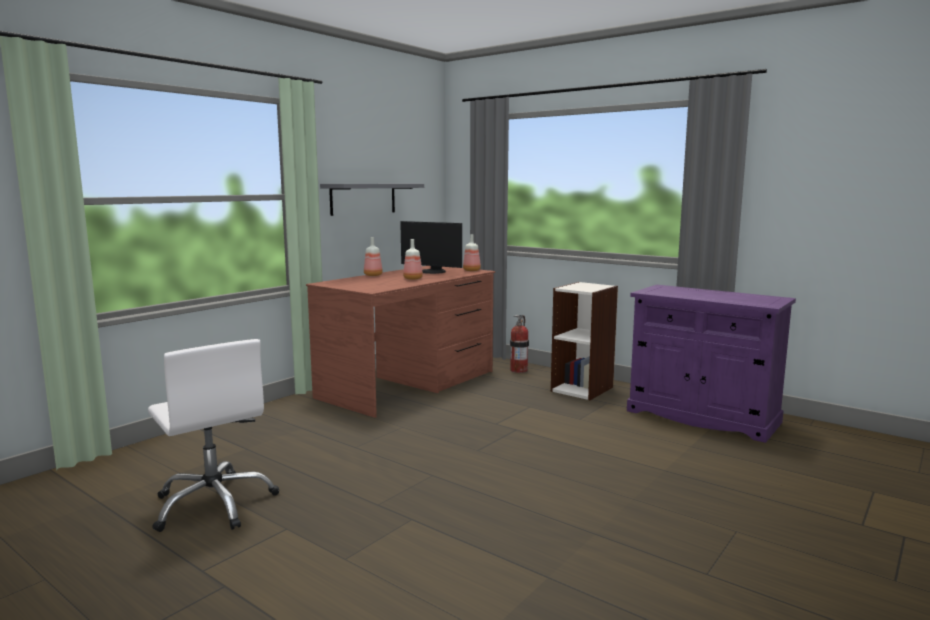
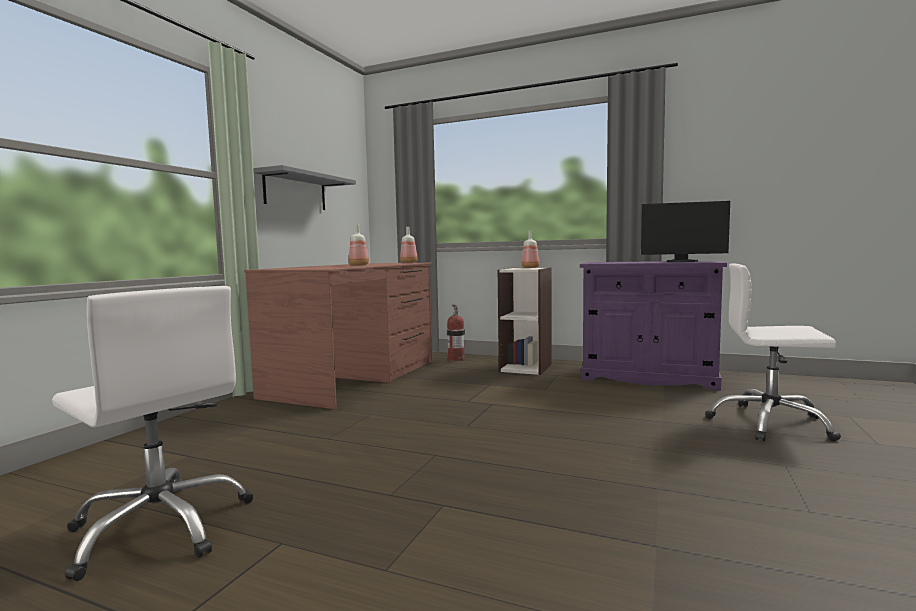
camera: 15 degrees left, 5 degrees down
(373, 275) = (313, 266): bottle -> bottle (531, 267)
(432, 272) = (371, 264): monitor -> monitor (682, 261)
(773, 488) = (769, 424): none -> white office chair

